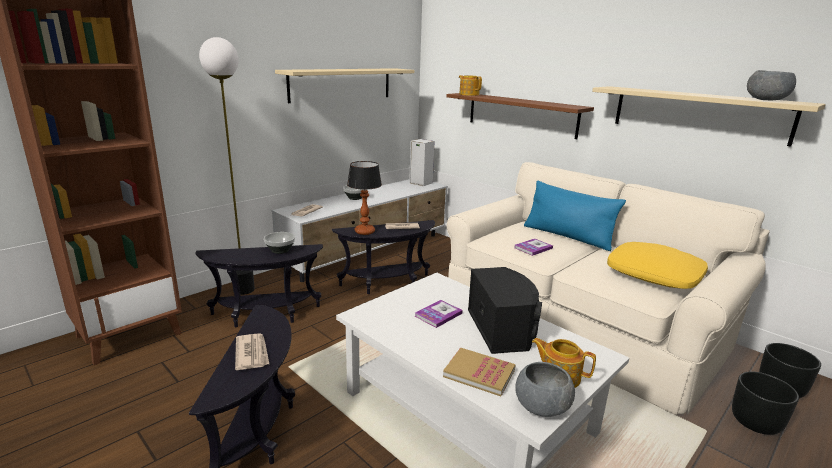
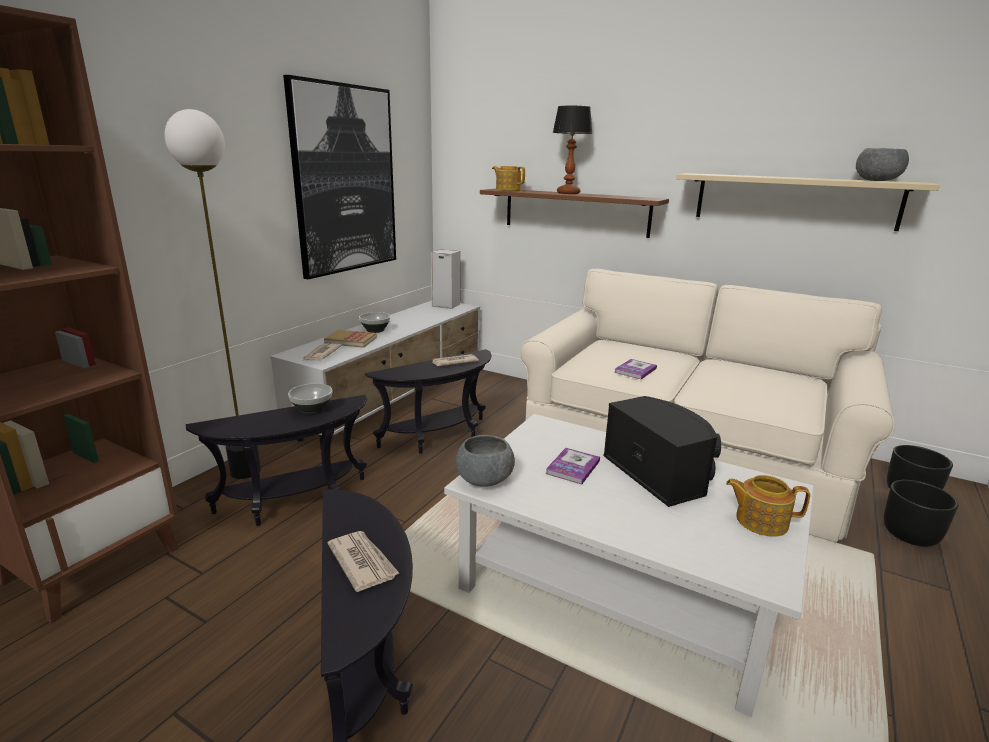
camera: 15 degrees left, 0 degrees up
(341, 84) = (345, 180): beige shelf -> picture
(365, 232) = (411, 372): table lamp -> table lamp (568, 193)
(479, 373) = (672, 534): book -> book (351, 340)
(541, 406) = (769, 563): grey bowl -> grey bowl (484, 479)
(567, 236) = (661, 353): blue pillow -> none
(654, 275) = (781, 386): yellow pillow -> none

